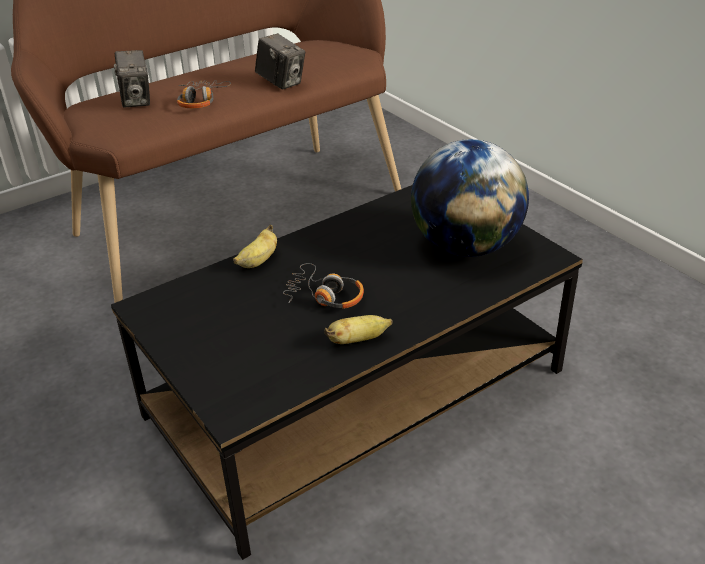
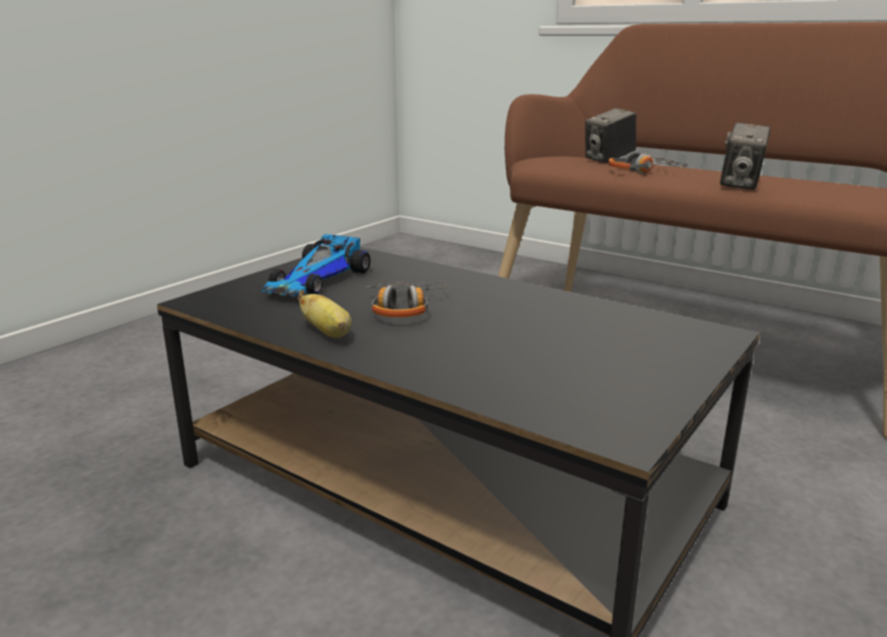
camera: 70 degrees right, 15 degrees down
(222, 334) = (317, 280): none -> toy car
(258, 261) = (447, 275): banana -> none
(466, 247) = (580, 369): globe -> none

